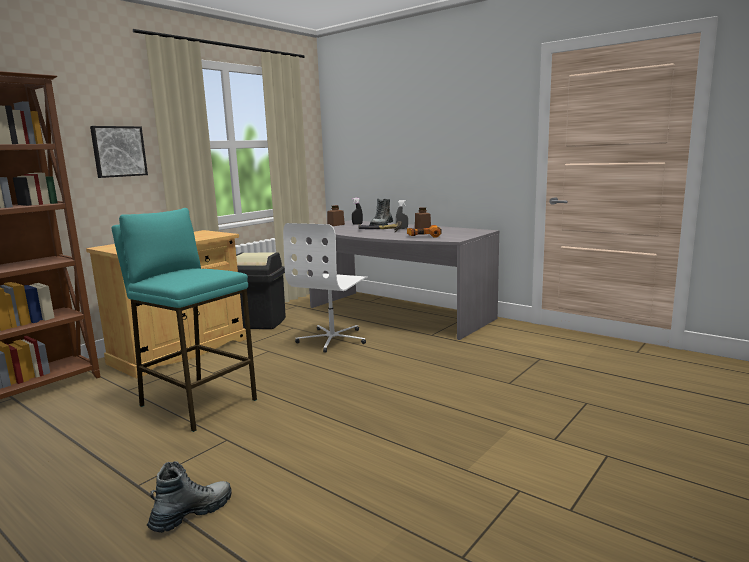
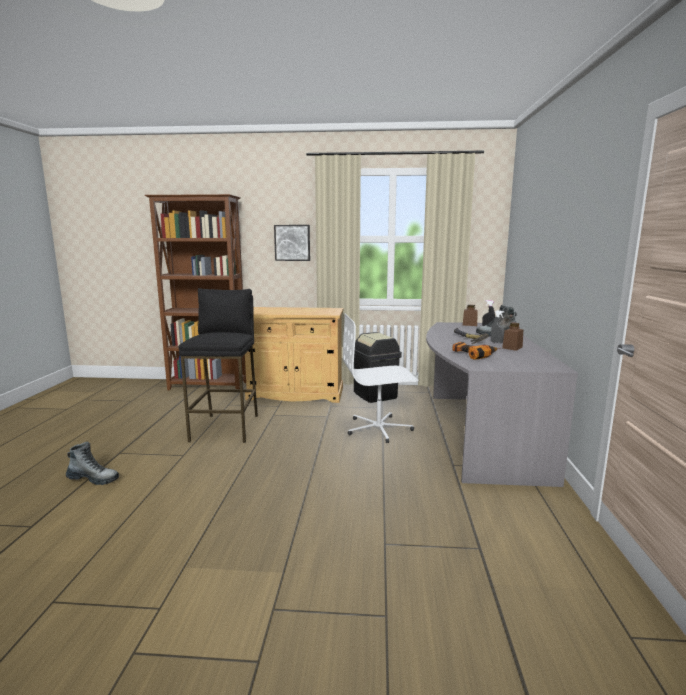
camera: 55 degrees right, 0 degrees up
(197, 402) = (226, 428): turquoise stool -> black stool

